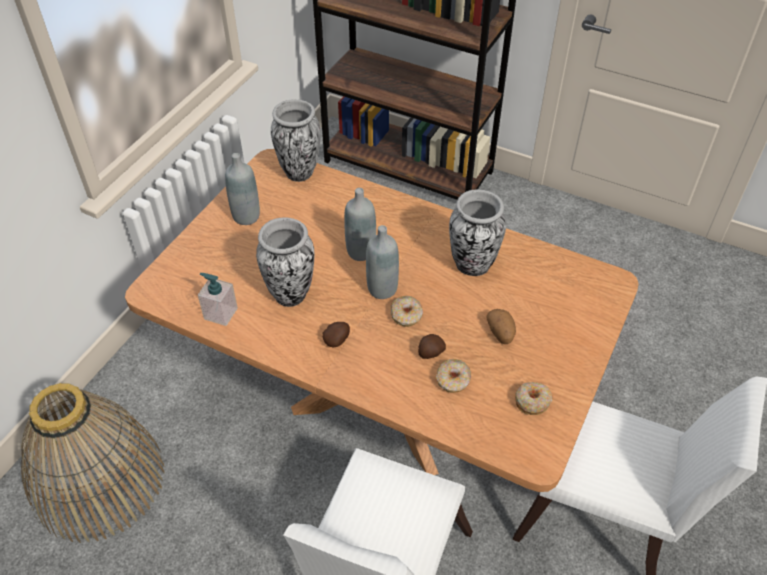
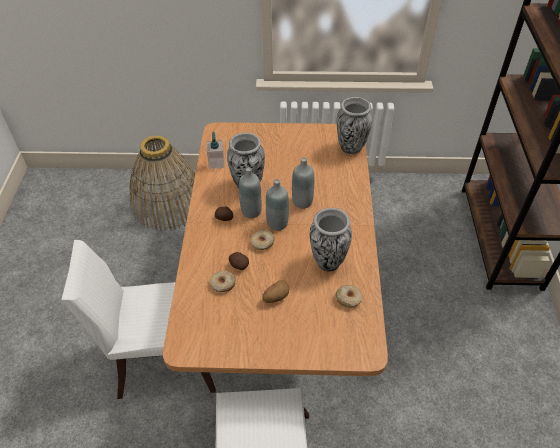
camera: 65 degrees right, 0 degrees up
(246, 216) = (296, 142): grey bottle -> grey bottle (251, 211)
(532, 401) = (226, 332): donut -> donut (348, 299)

